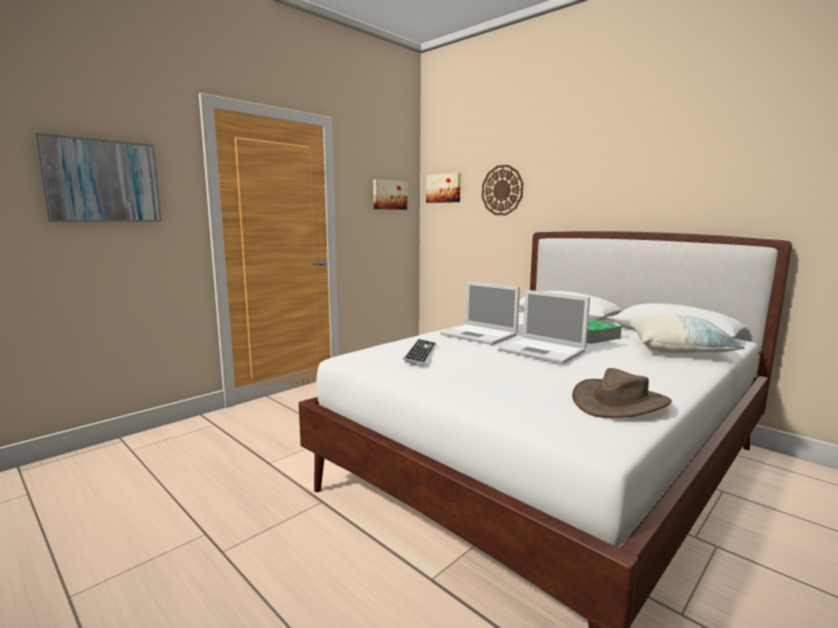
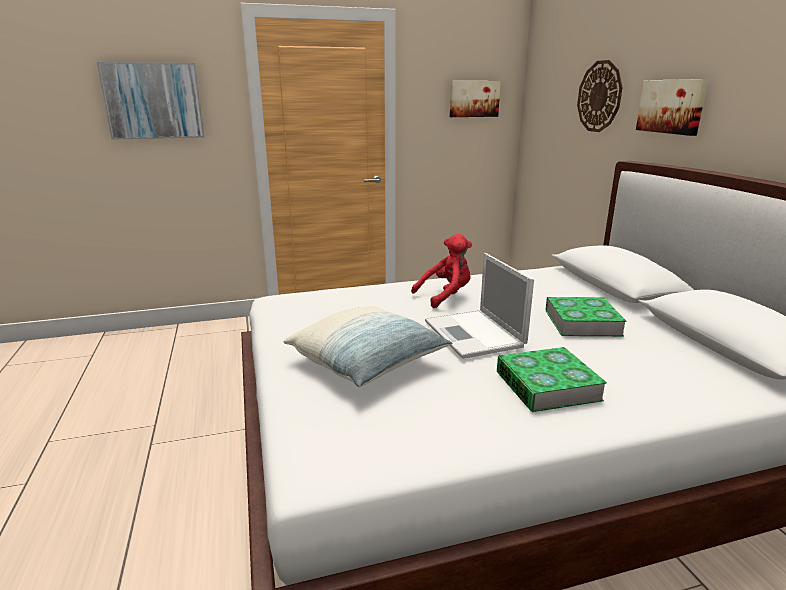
camera: 30 degrees right, 10 degrees up
(421, 353) = (338, 309): keyboard -> none
(444, 188) = (544, 89): picture -> picture (672, 106)
(480, 335) = (446, 296): laptop -> red plush toy
(619, 402) = (429, 430): brown hat -> none
(633, 367) = (547, 386): none -> book
(679, 350) = (675, 375): pillow -> pillow (368, 363)

